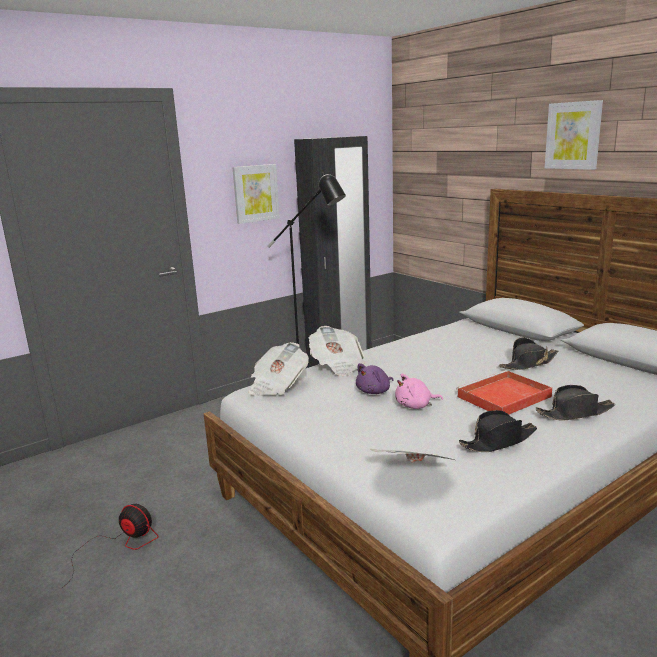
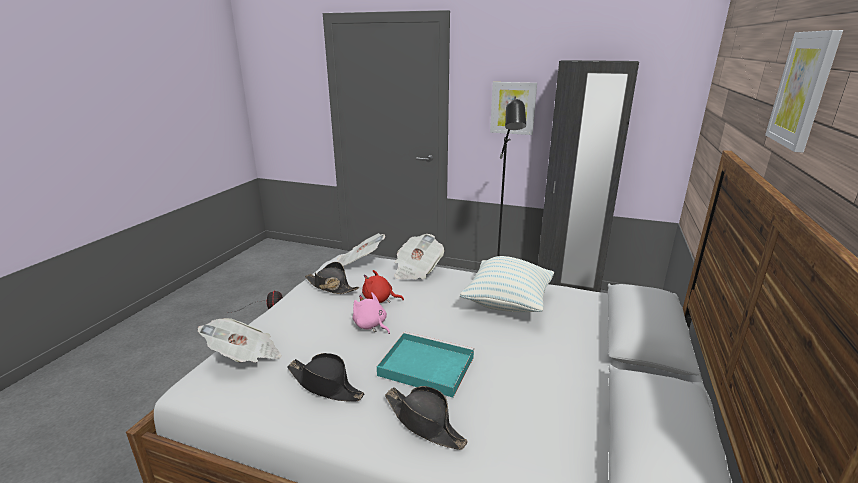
camera: 55 degrees right, 5 degrees up
(374, 391) = (379, 299): purple plush toy -> red plush toy
(438, 350) = (507, 303): none -> pillow
(503, 397) = (424, 366): red tray -> turquoise tray
(528, 363) = (533, 363): black hat -> black hat (331, 286)

